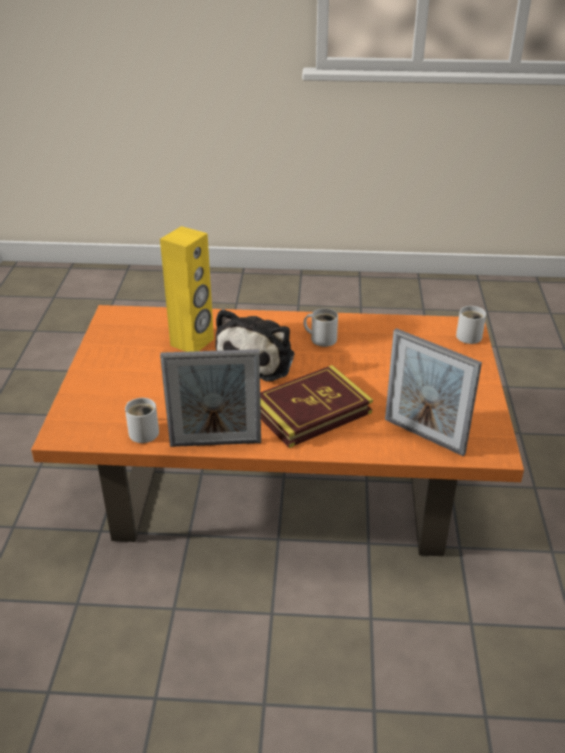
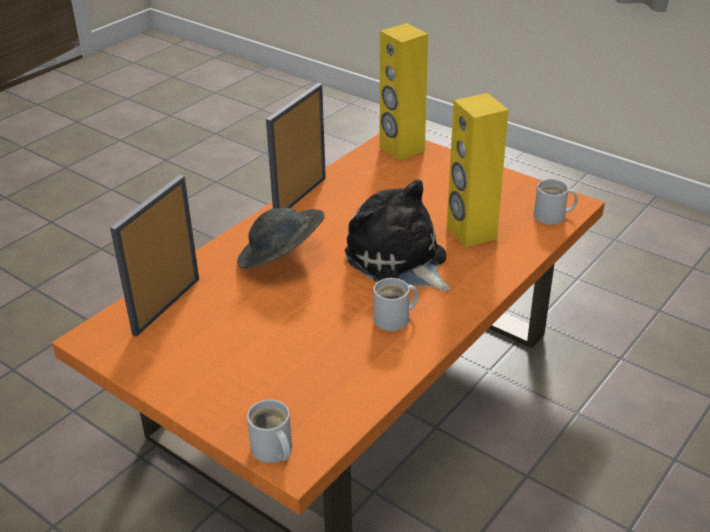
camera: 125 degrees right, 0 degrees up
(78, 421) = (401, 149): none -> yellow speaker
(143, 431) = (355, 171): white mug -> white mug (552, 216)
(311, 411) = (281, 258): book -> grey hat
(424, 436) = (166, 306): picture frame -> picture frame turned 45 degrees counterclockwise

